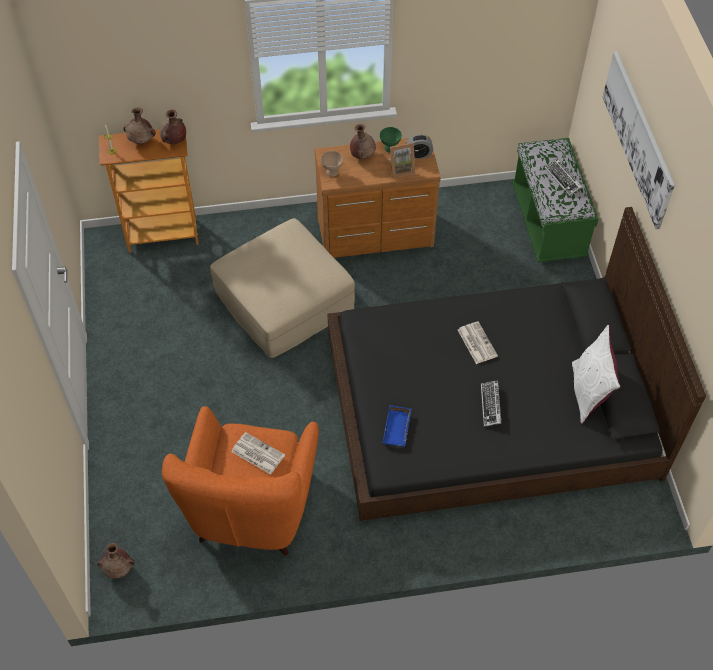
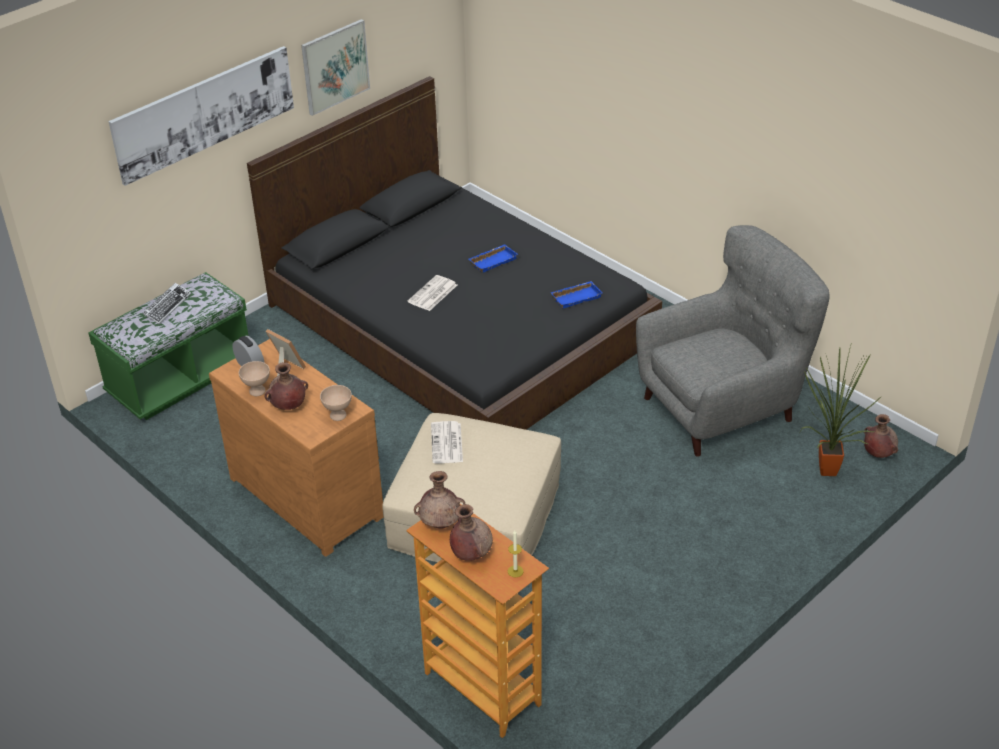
camera: 125 degrees left, 15 degrees down
(138, 519) = (823, 470): none -> potted plant
(252, 507) = (722, 407): orange armchair -> grey armchair
(257, 453) = (701, 355): newspaper -> newspaper (447, 443)
(389, 148) = (258, 391): green bowl -> beige bowl
(490, 405) = (493, 260): keyboard -> blue tray
(589, 392) = (422, 220): white pillow -> none
(683, 261) = (335, 66): none -> picture

